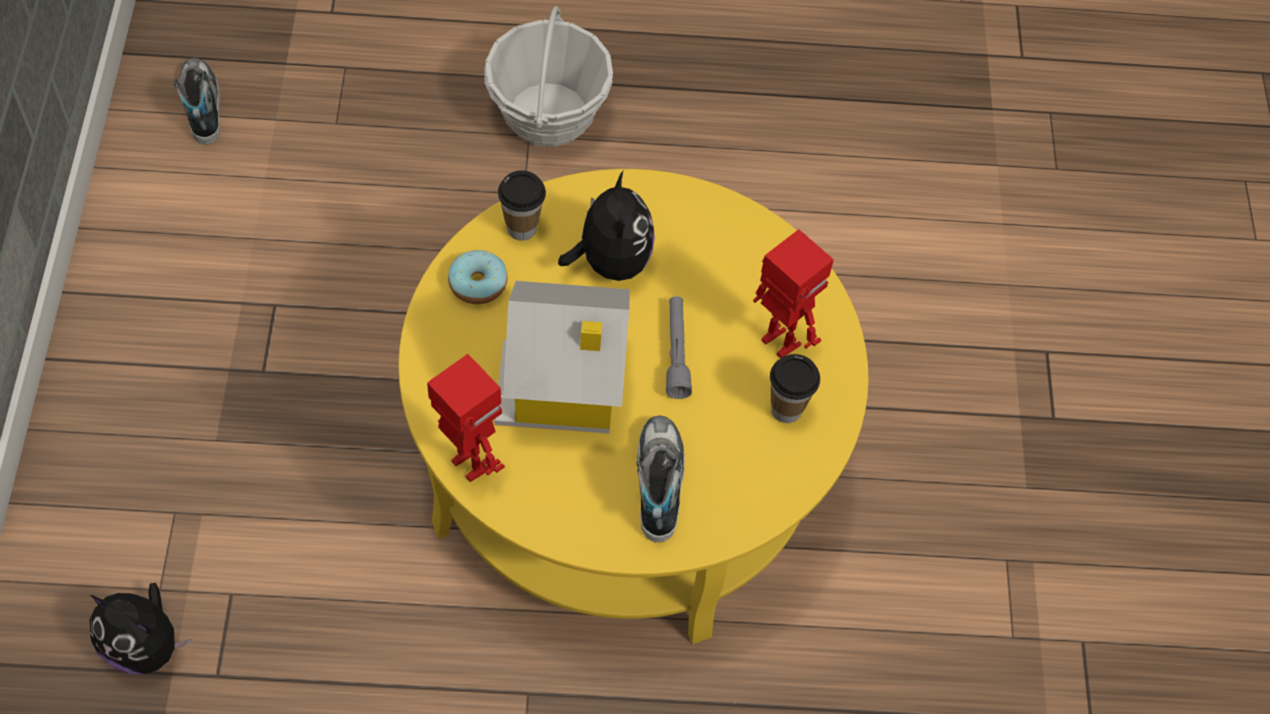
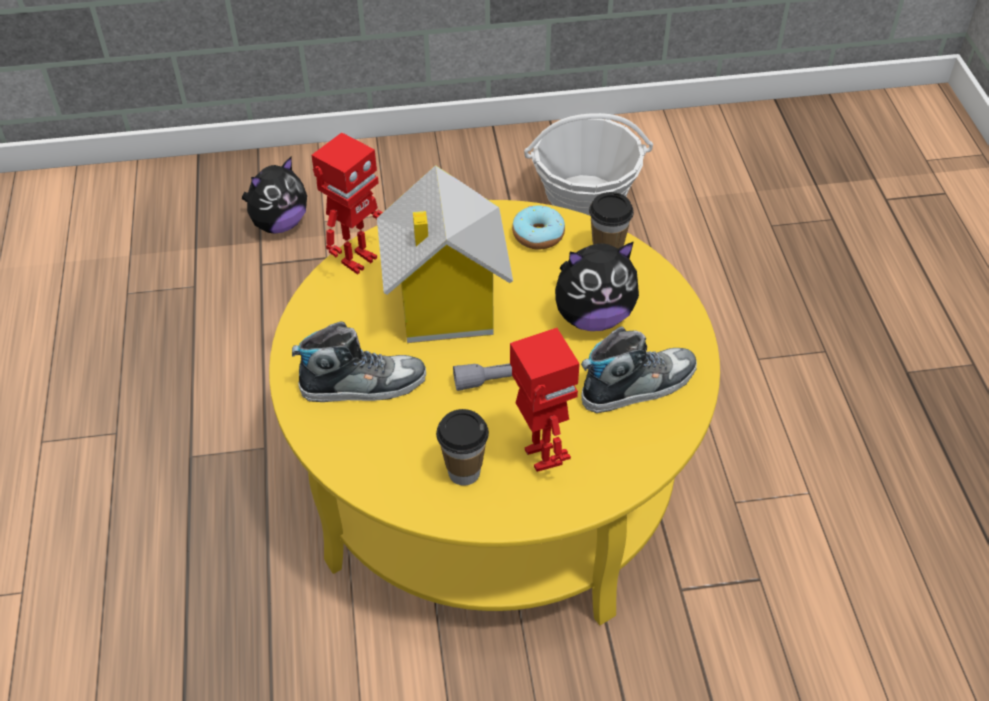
camera: 85 degrees right, 10 degrees down
(145, 646) = (279, 224): plush toy -> plush toy turned 150 degrees counterclockwise
(201, 105) = (748, 148): shoe -> shoe (638, 385)
(548, 115) = (856, 360): basket -> basket (585, 199)
(778, 343) = (541, 457): toy robot -> toy robot turned 60 degrees counterclockwise

